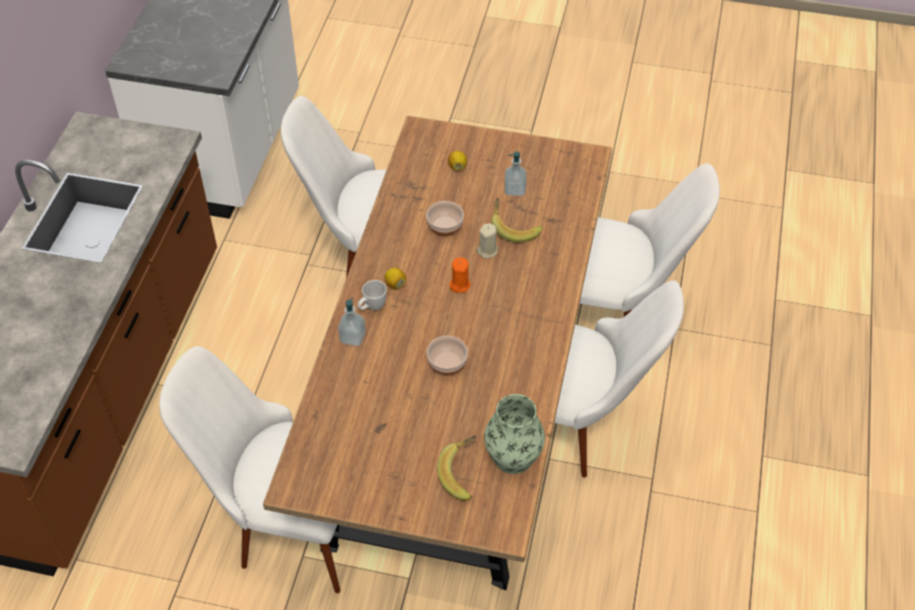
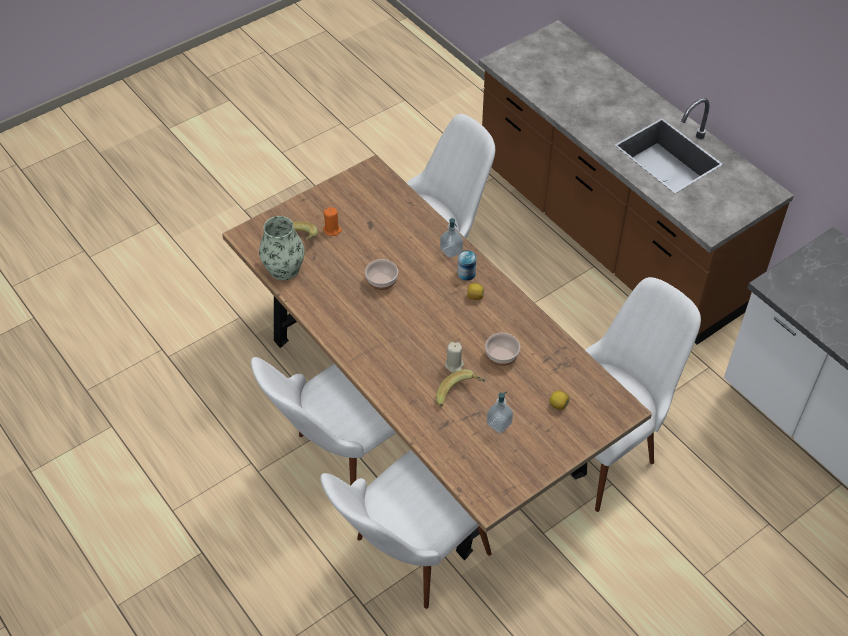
camera: 130 degrees right, 0 degrees up
(372, 307) = (466, 273): white mug -> can
(459, 285) = (439, 329): orange candle -> orange candle (332, 230)

